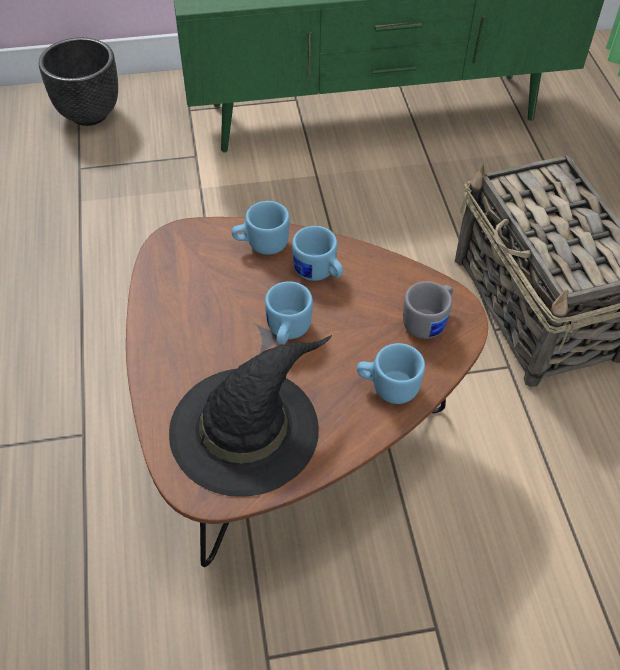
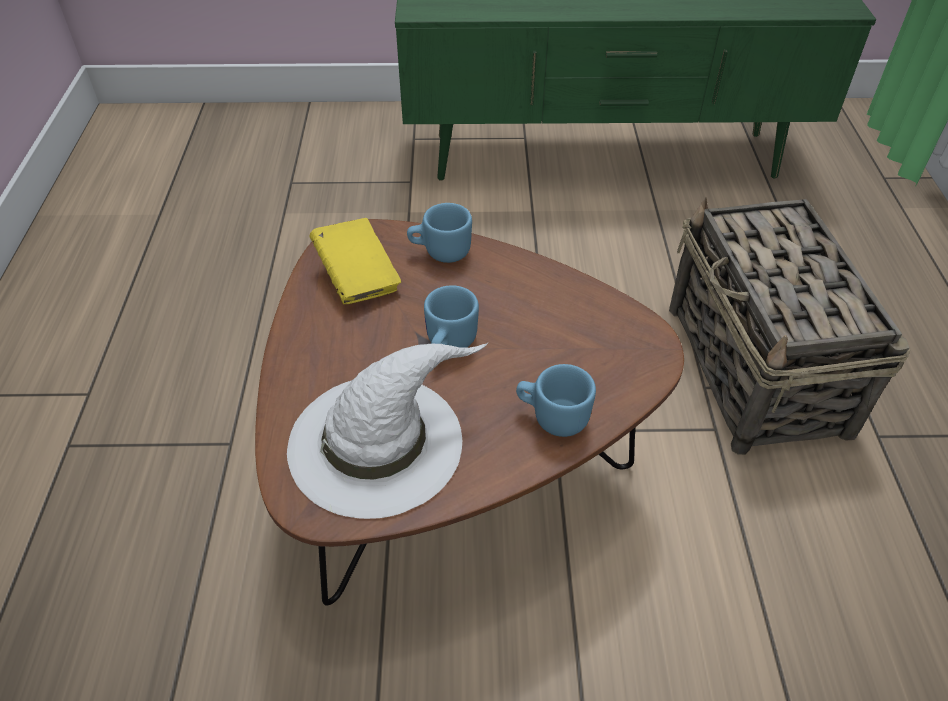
camera: 10 degrees right, 5 degrees down
(89, 114) = (313, 134): black planter -> none
(193, 278) = (358, 278): none -> yellow book
(246, 427) = (378, 441): black hat -> white hat
(318, 273) = (497, 287): blue mug -> none
(429, 321) = (614, 351): grey mug -> none

